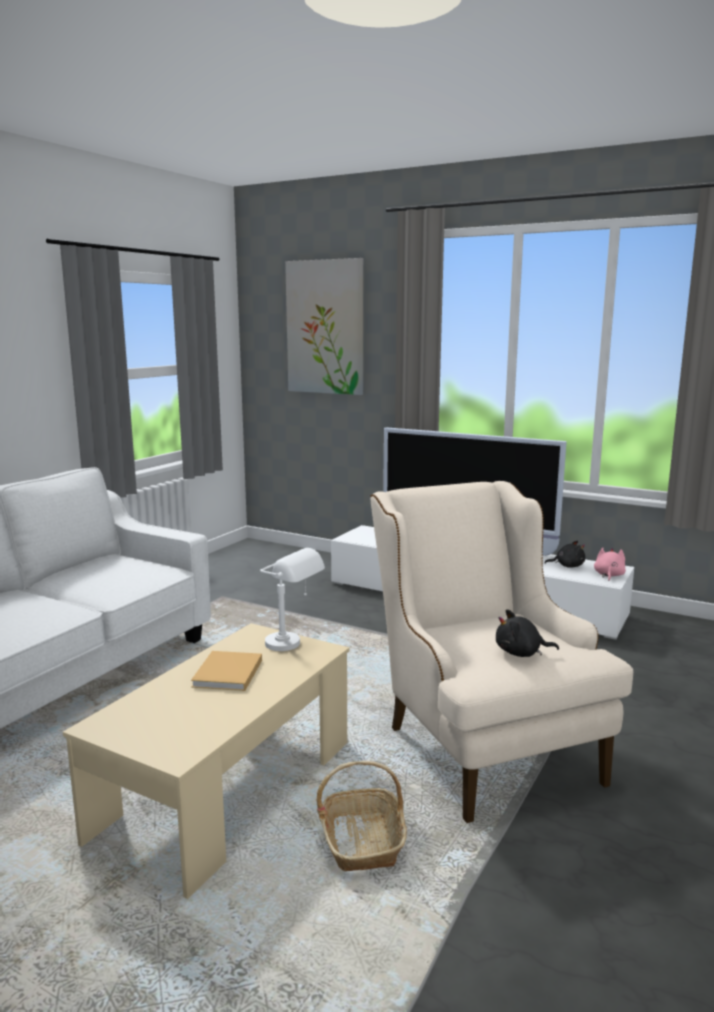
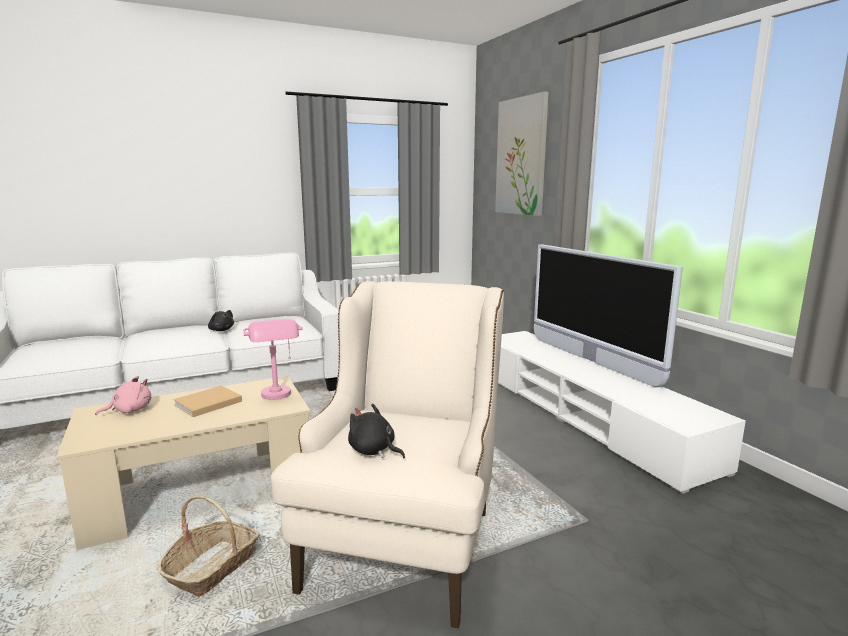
camera: 35 degrees right, 0 degrees up
(293, 646) = (278, 397): white table lamp -> pink table lamp
(567, 566) = (662, 401): black plush toy -> black plush toy (221, 330)
(608, 575) = (695, 421): pink plush toy -> pink plush toy (130, 410)

